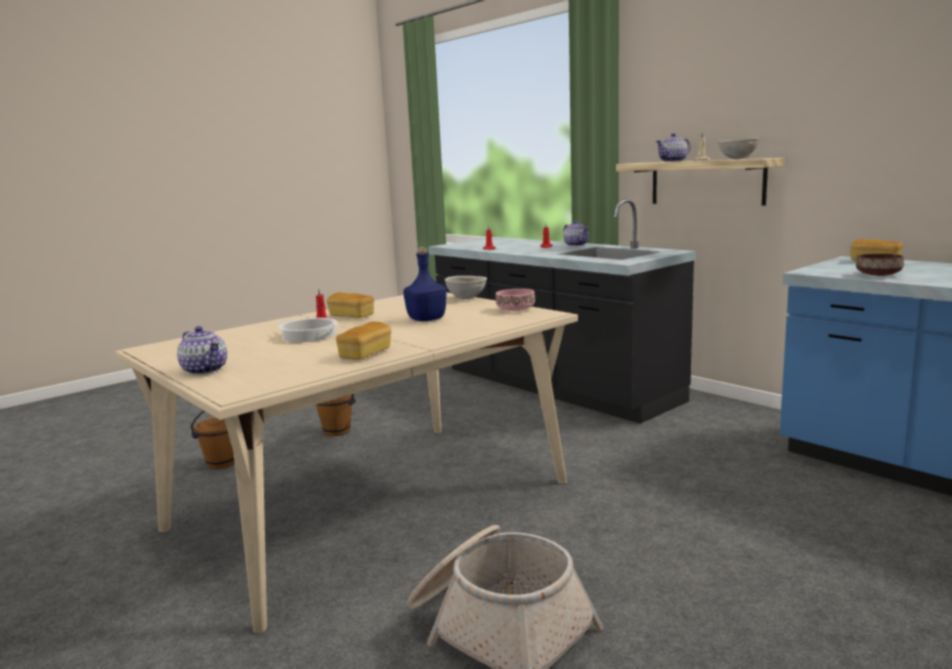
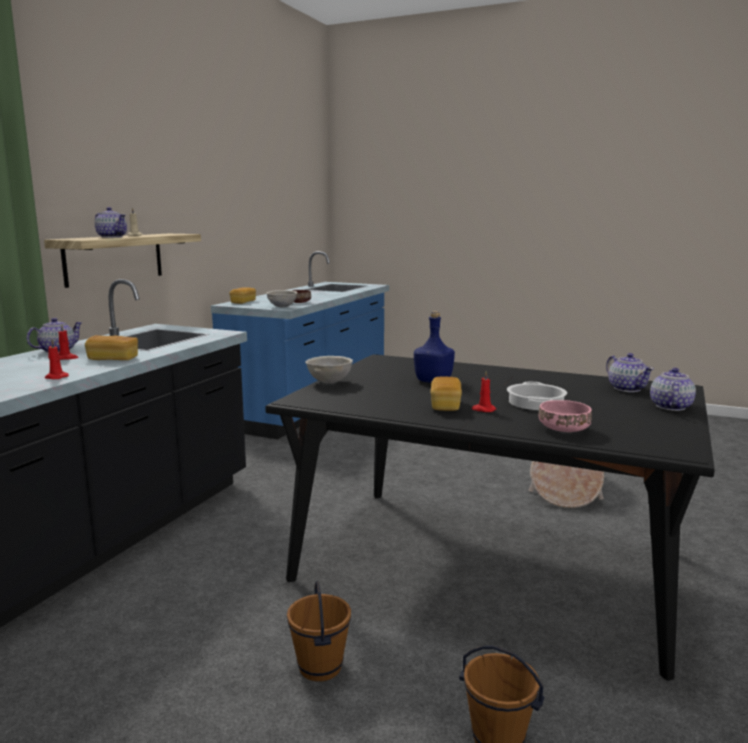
camera: 115 degrees left, 0 degrees up
(279, 370) = (627, 388): none -> teapot
(365, 354) = (556, 378): bread -> bread (113, 359)
(372, 504) = (485, 565): beige dining table -> black dining table
(514, 310) = (373, 365): pink bowl -> pink bowl (564, 430)
(737, 159) = (161, 234): grey bowl -> grey bowl (282, 307)

